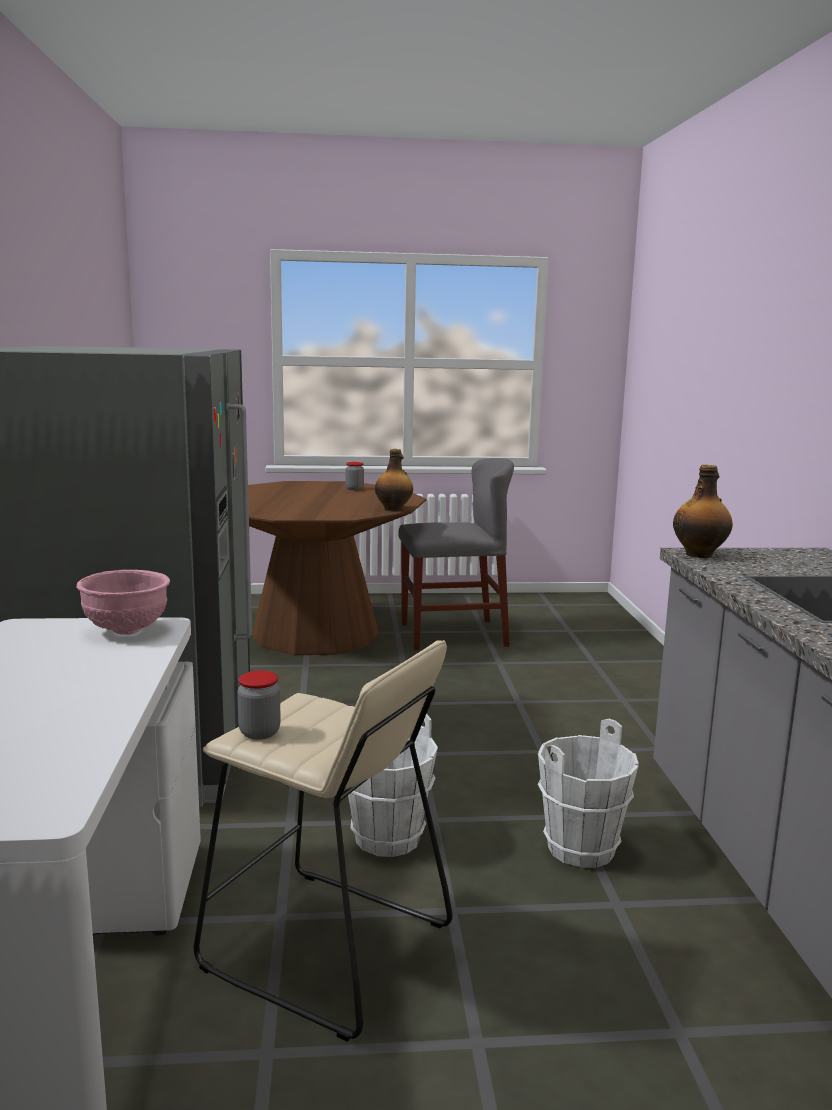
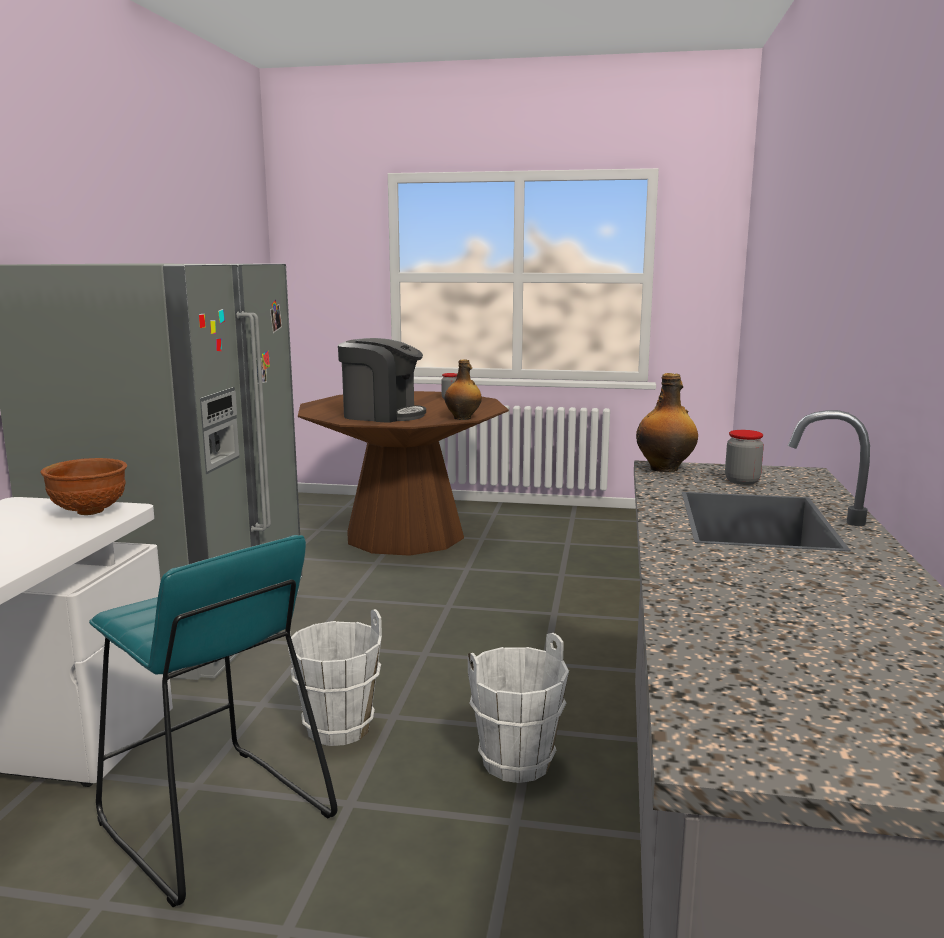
camera: 15 degrees right, 0 degrees up
(127, 630) = (89, 512): pink bowl -> brown bowl
(259, 732) = (140, 610): jar -> jar (742, 481)
(306, 508) = (382, 415): none -> coffee machine
(325, 948) = (213, 820): beige stool -> turquoise stool
(453, 634) = (534, 544): grey chair -> none

